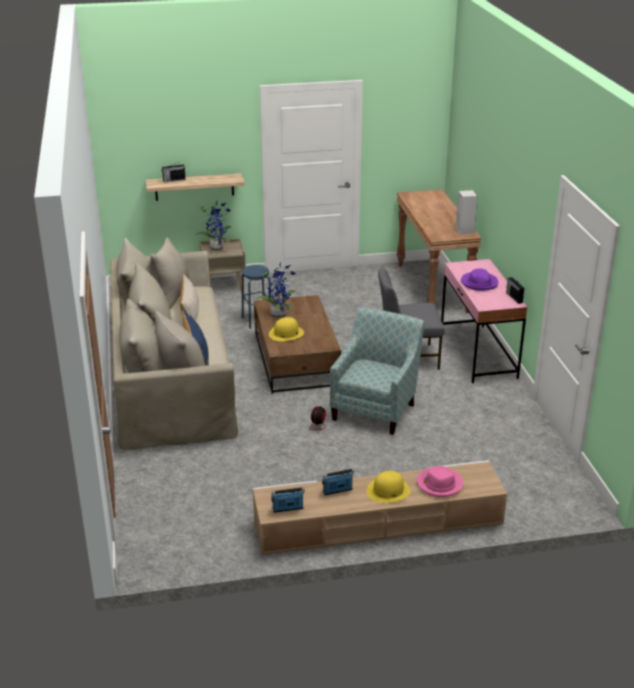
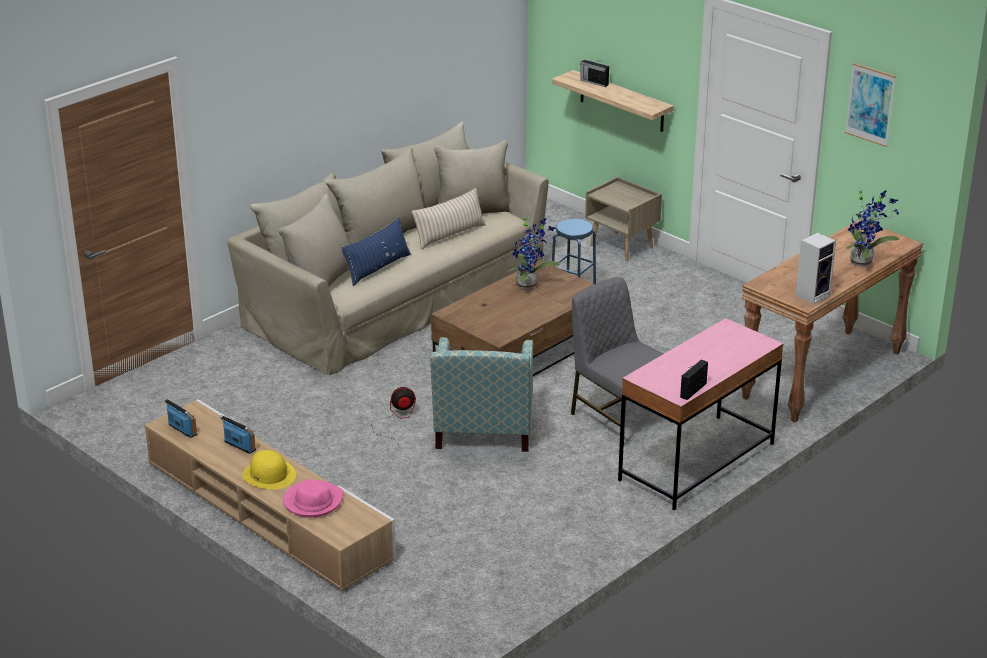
camera: 55 degrees right, 0 degrees up
(217, 247) = (622, 192): potted plant -> potted plant (863, 261)
(286, 333) = (492, 304): yellow hat -> none
(375, 407) = (483, 434): armchair -> armchair turned 105 degrees clockwise
(396, 117) = (870, 104): none -> picture
(479, 283) = (701, 356): purple hat -> none

